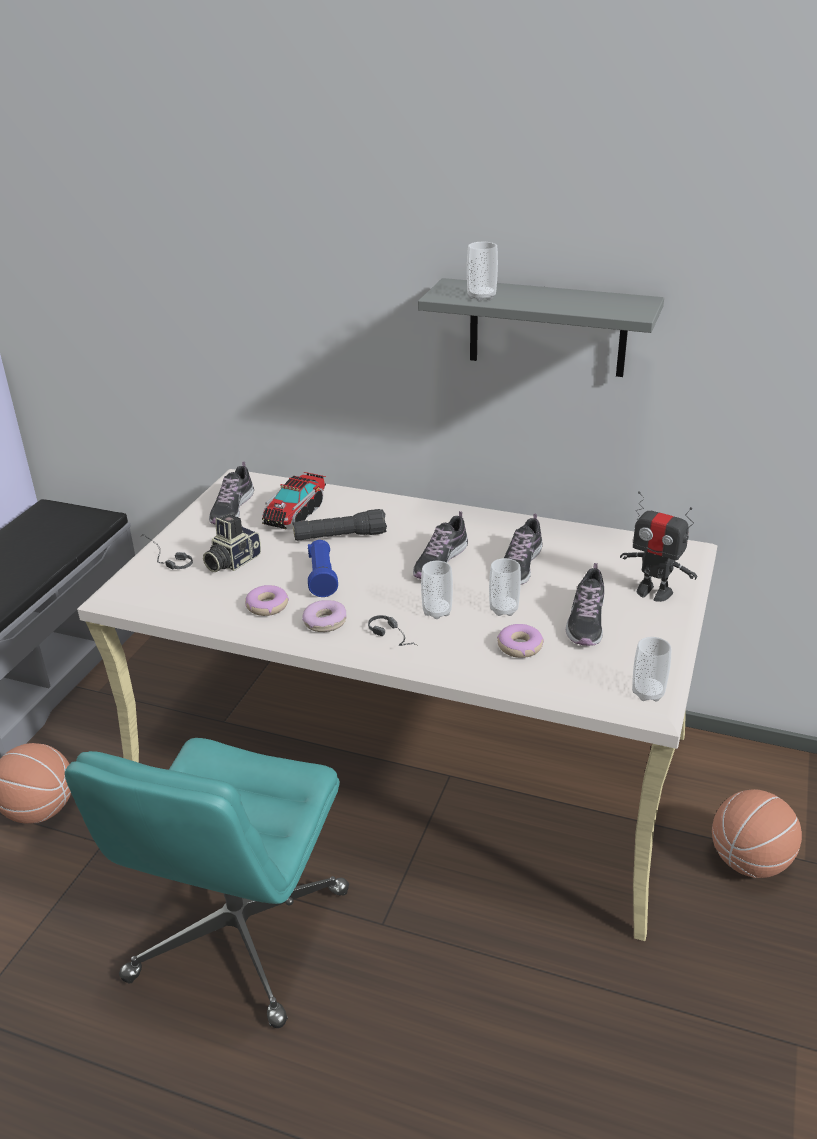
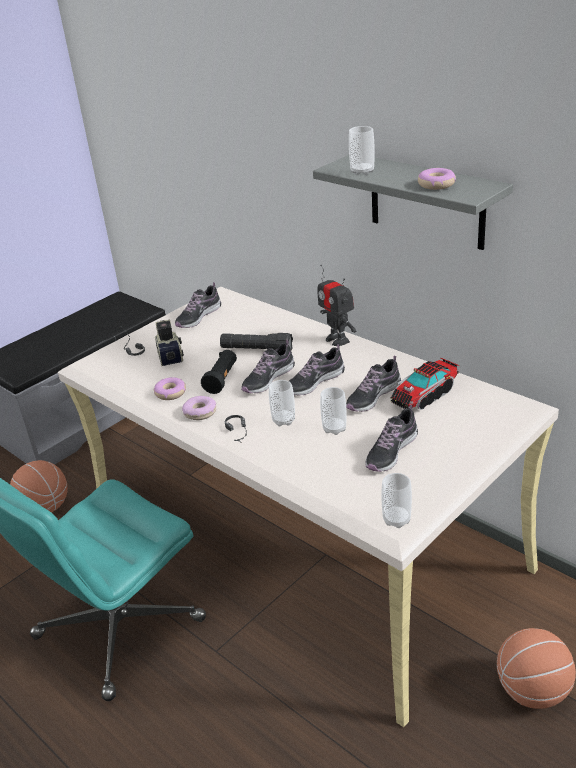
camera: 25 degrees right, 0 degrees up
(231, 561) = (170, 356): camera -> camera turned 105 degrees clockwise
(295, 513) = (238, 327): toy truck -> toy truck (424, 395)
(322, 578) = (222, 379): blue flashlight -> black flashlight
(380, 568) = (268, 379): none -> shoe
(520, 646) = (324, 460): donut -> donut (436, 184)
(653, 592) = (466, 438): toy robot -> toy robot (337, 339)

